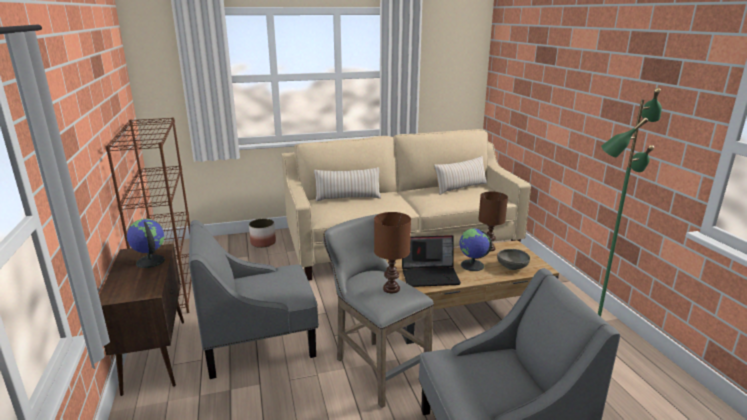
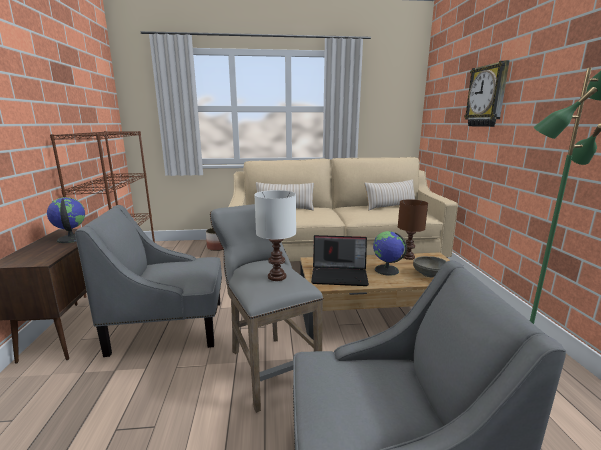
camera: 10 degrees right, 5 degrees down
(391, 289) = (277, 277): brown table lamp -> white table lamp
(558, 78) = (487, 96): none -> wall clock

